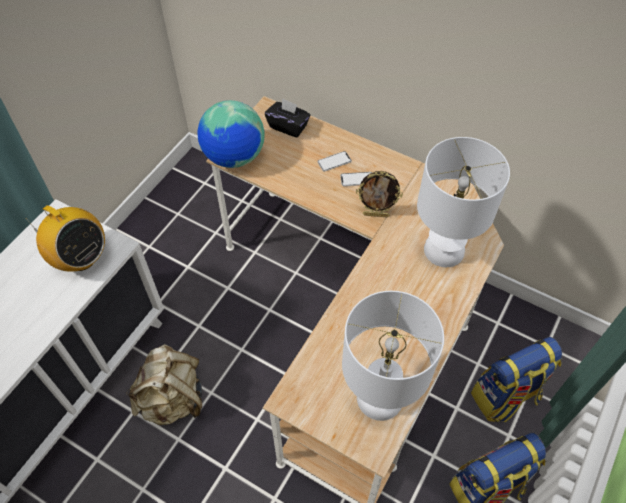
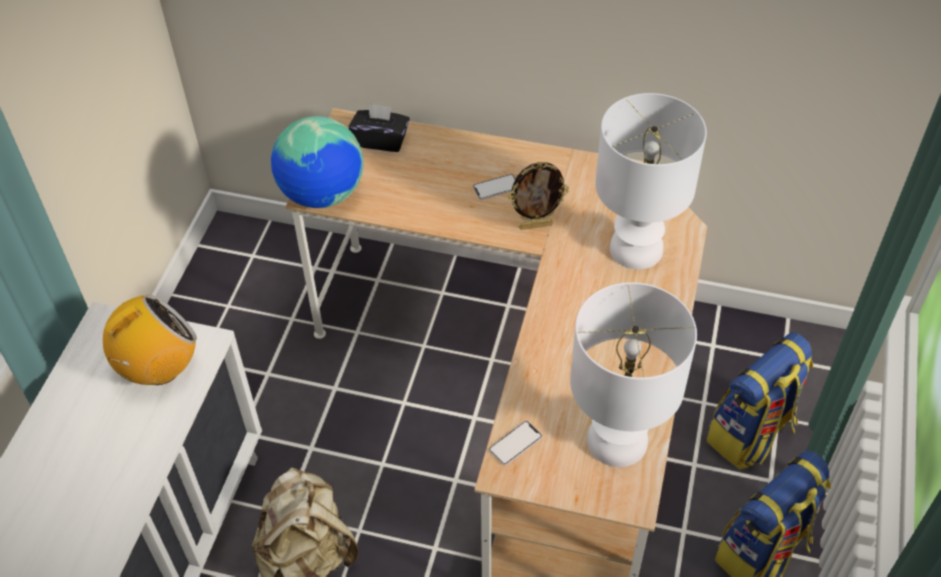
camera: 15 degrees left, 5 degrees down
(80, 258) = (159, 368): radio -> radio turned 60 degrees counterclockwise
(334, 162) = (458, 172): phone -> phone (515, 443)

